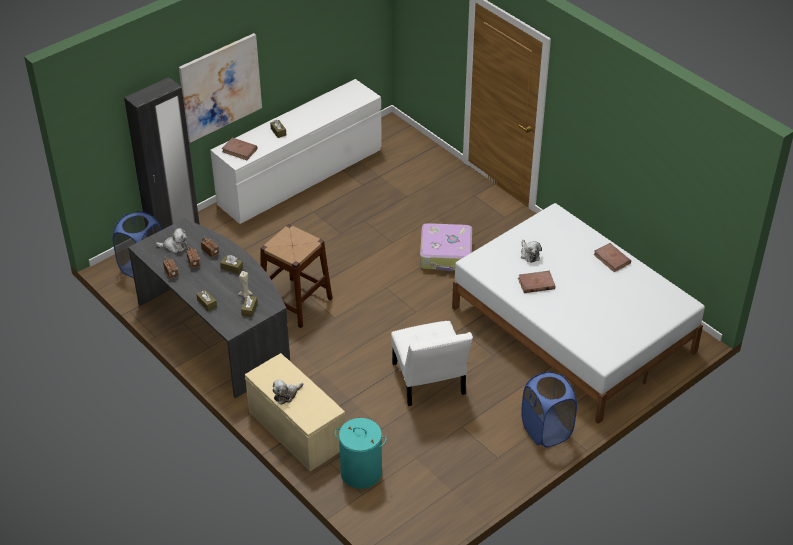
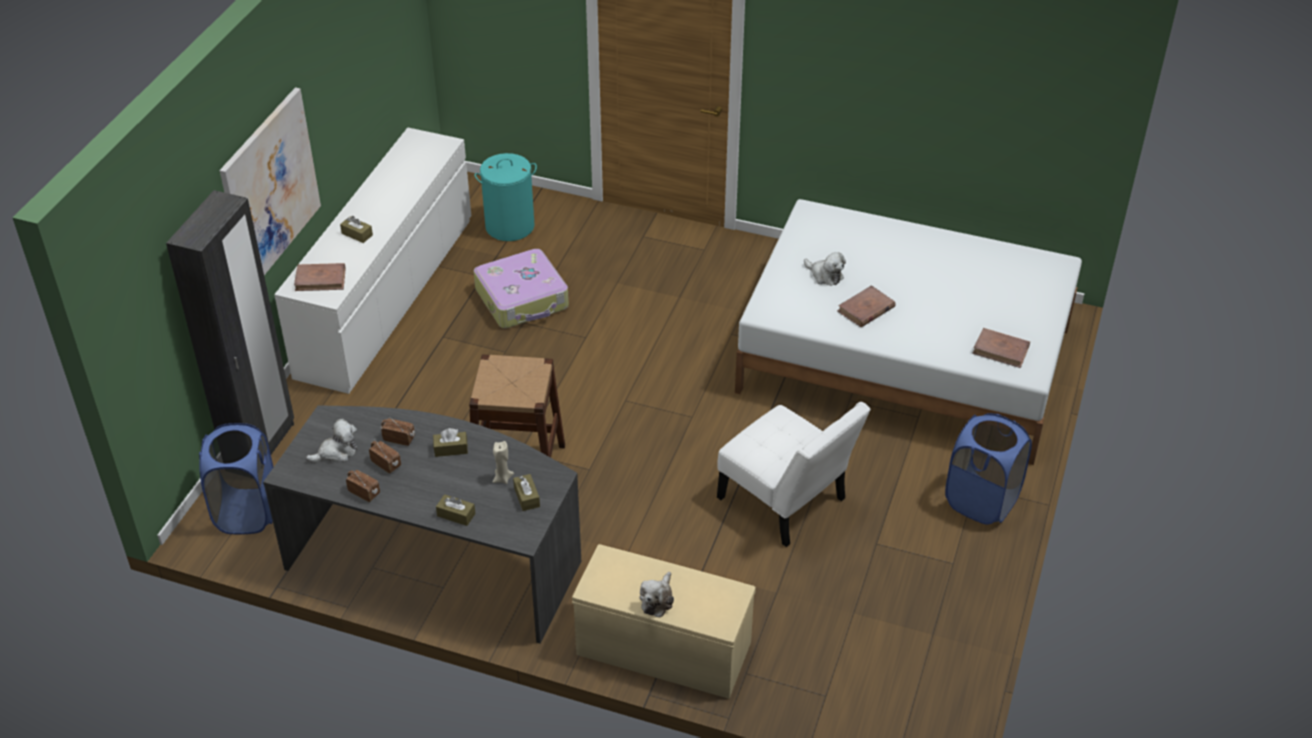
camera: 30 degrees left, 0 degrees up
(361, 473) = (799, 667): turquoise laundry basket -> turquoise laundry basket (510, 226)
(446, 254) = (669, 326): suitcase -> suitcase (523, 299)
(612, 259) = (928, 243): brown book -> brown book (1001, 350)

